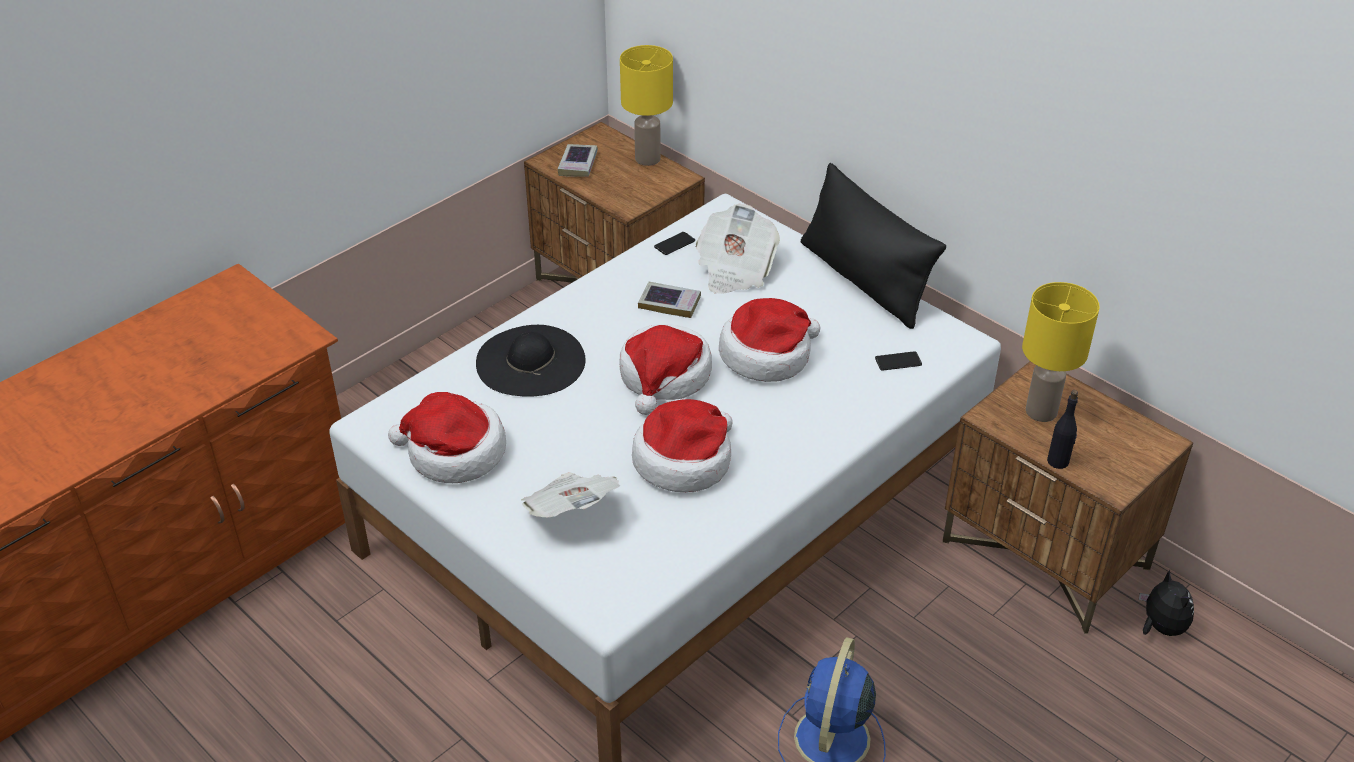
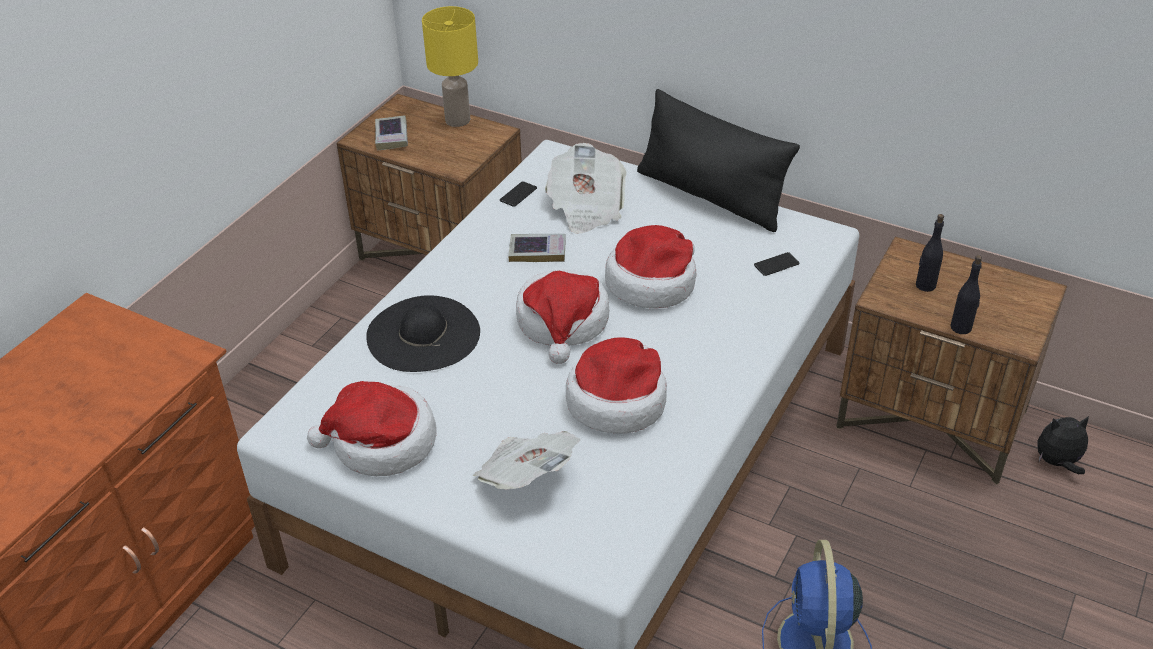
camera: 15 degrees left, 0 degrees up
(1041, 412) = (925, 285): yellow table lamp -> black bottle
(1160, 627) = (1057, 463): plush toy -> plush toy turned 60 degrees counterclockwise

